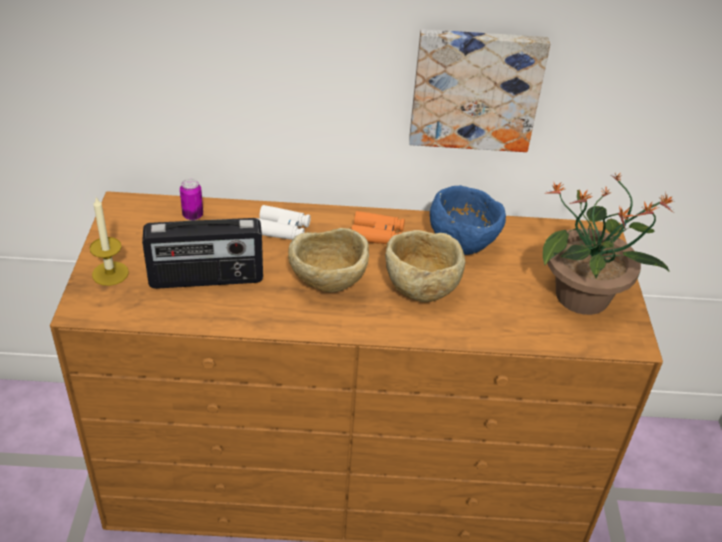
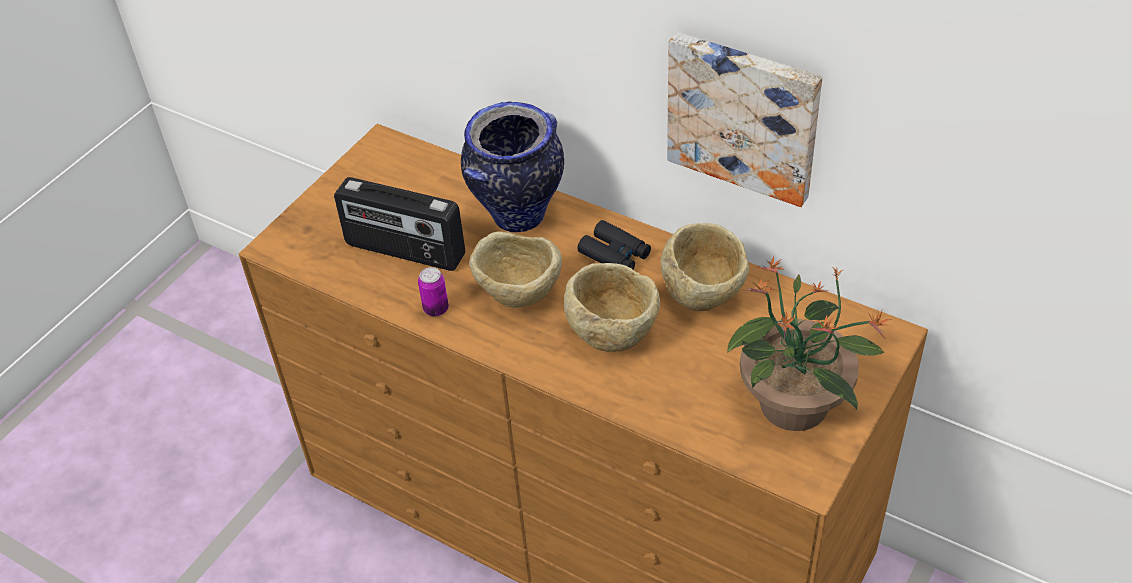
camera: 35 degrees right, 5 degrees up
(110, 273) = (322, 216): candle -> none
(193, 215) = (440, 175): can -> can (436, 309)
(282, 229) = (518, 218): white binoculars -> vase
(377, 234) = (615, 254): orange binoculars -> black binoculars
(463, 243) = (704, 294): blue bowl -> beige bowl

